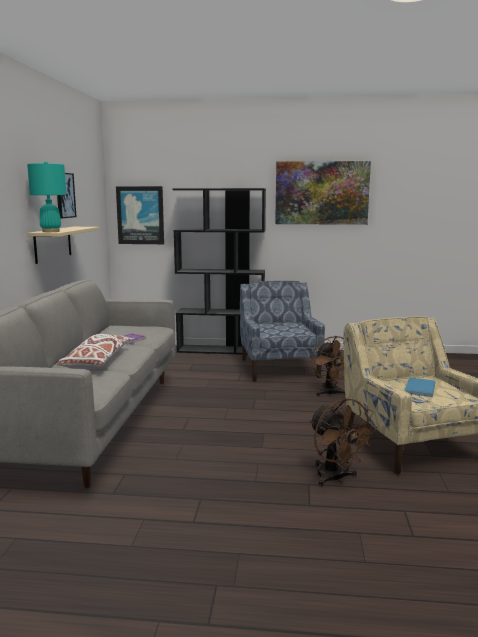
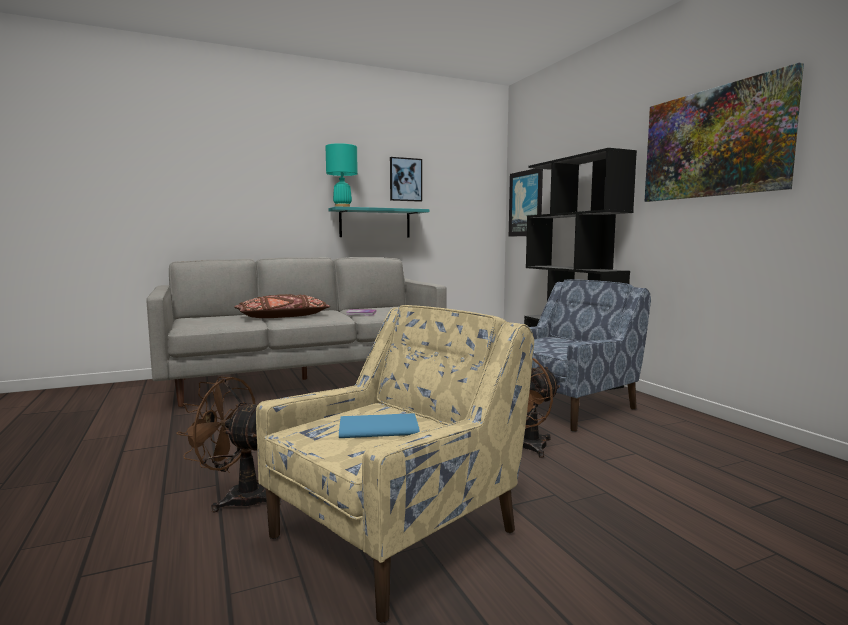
camera: 60 degrees right, 5 degrees down
(53, 244) = (375, 223): beige shelf -> turquoise shelf
(96, 362) = (282, 317): white pillow -> brown pillow
(335, 479) = (238, 497): brown fan -> brown fan turned 75 degrees clockwise

